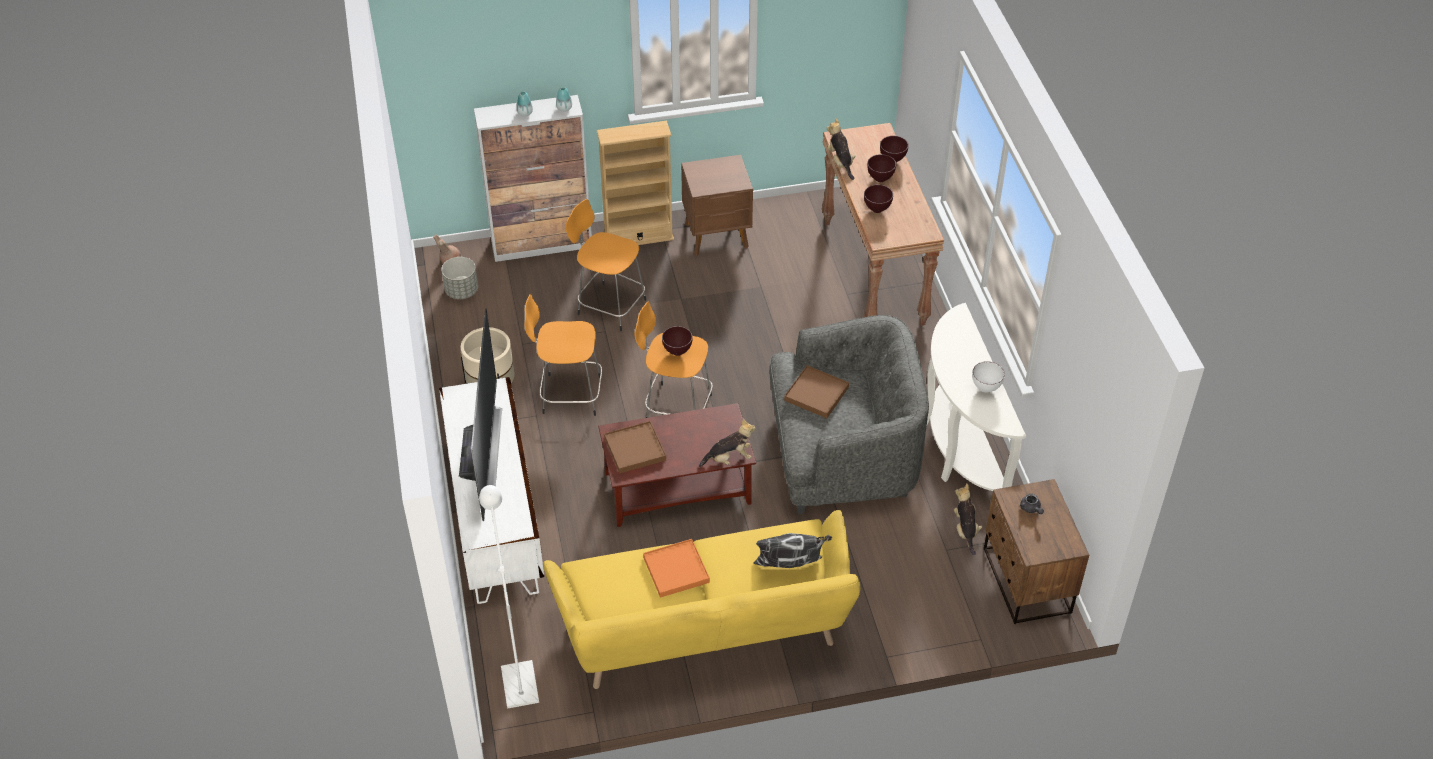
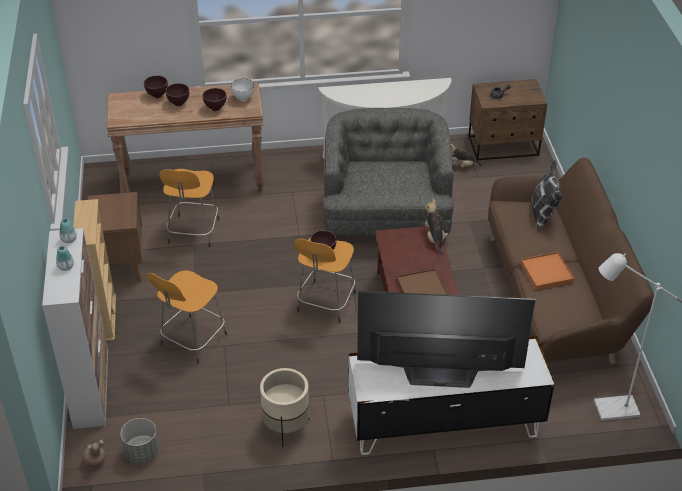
camera: 85 degrees left, 5 degrees down
(569, 395) = (300, 372): orange stool -> orange stool (193, 232)
(705, 631) = (555, 299): yellow sofa -> brown sofa
(816, 393) = (377, 183): brown tray -> none
(840, 162) = (151, 121): plush toy -> none
(986, 388) = (405, 88): white bowl -> white bowl (243, 99)

